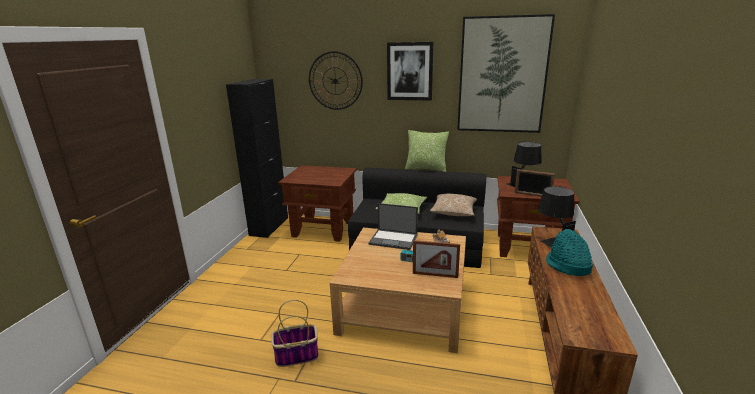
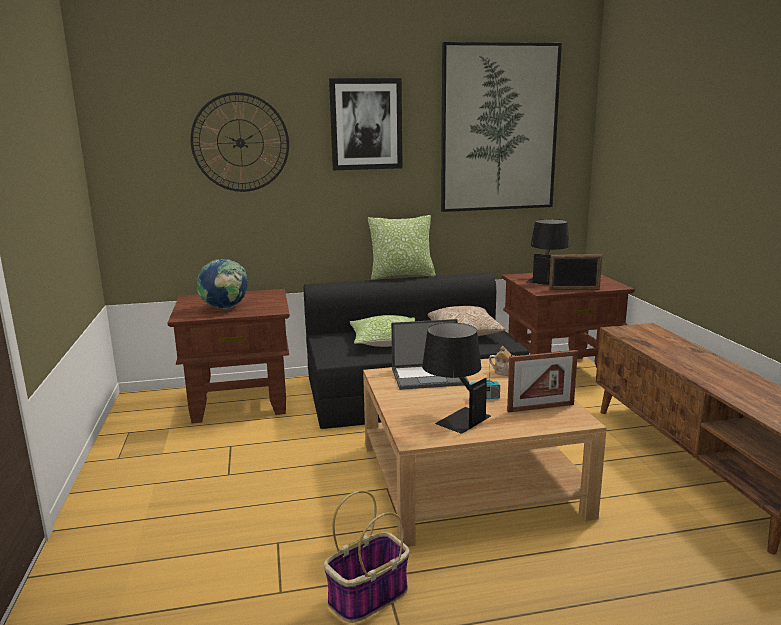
camera: 25 degrees left, 5 degrees down
(269, 226) = (132, 415): black cabinet -> none
(313, 177) = (225, 308): none -> globe
(553, 239) = (641, 337): black table lamp -> black table lamp (454, 416)
(567, 266) = (693, 361): turquoise hat -> none

